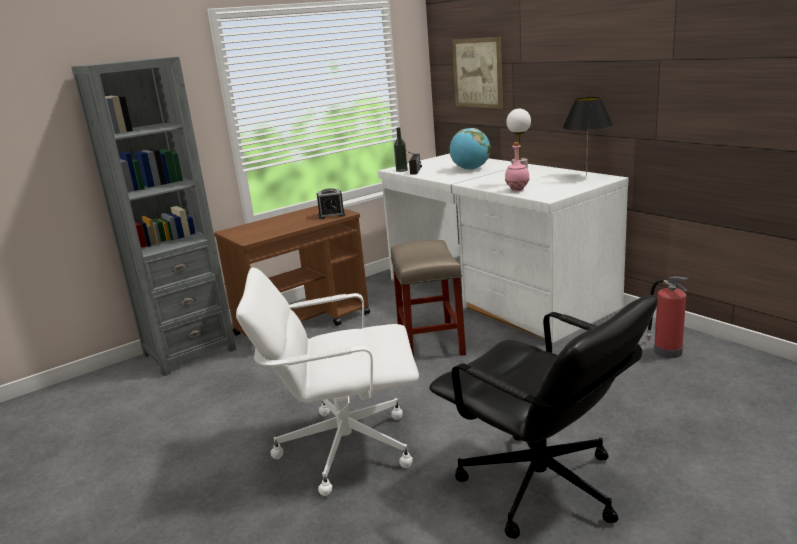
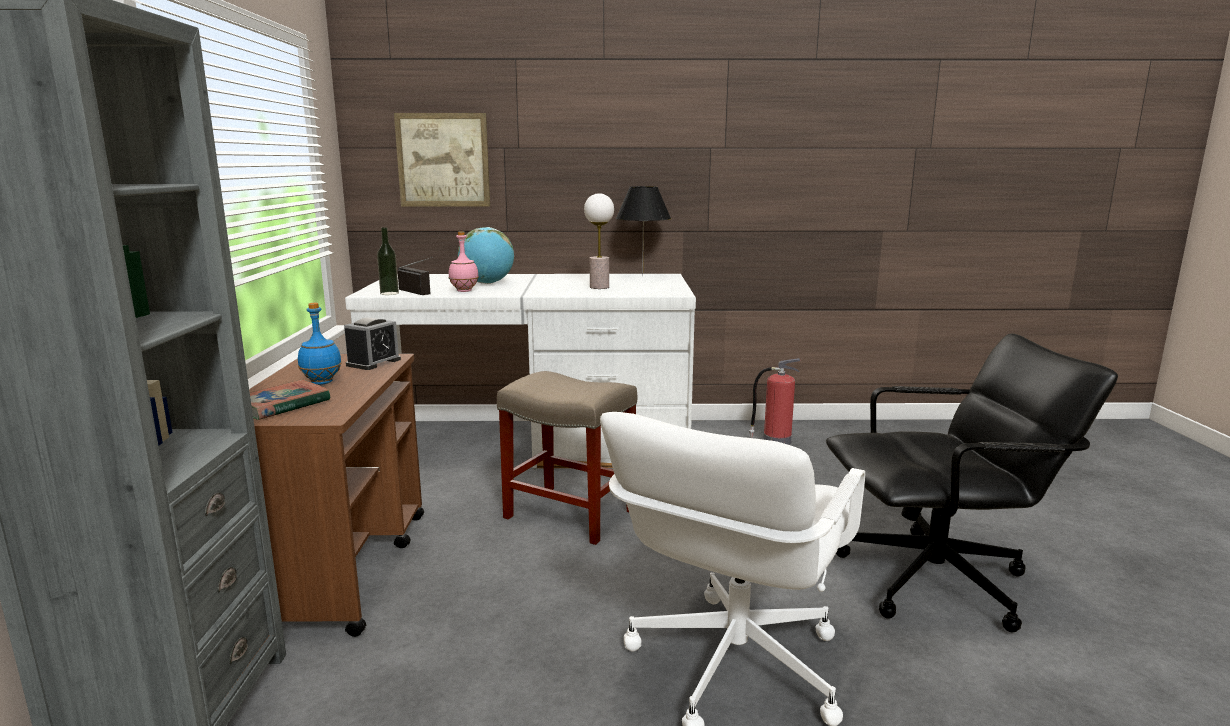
camera: 55 degrees left, 5 degrees down
(251, 230) = (282, 405): none -> book
(289, 222) = (322, 382): none -> blue bottle
(517, 190) = (621, 292): pink bottle -> pink bottle (464, 291)

